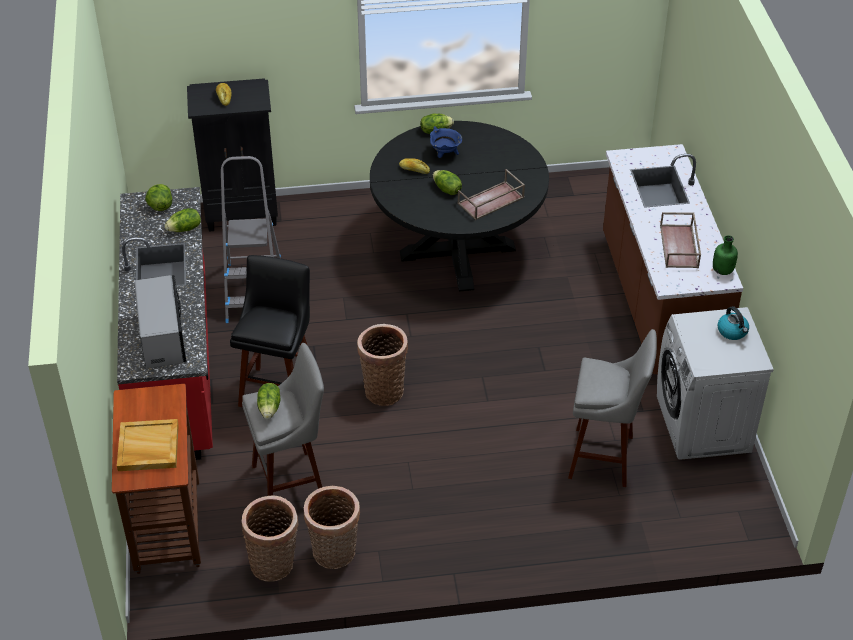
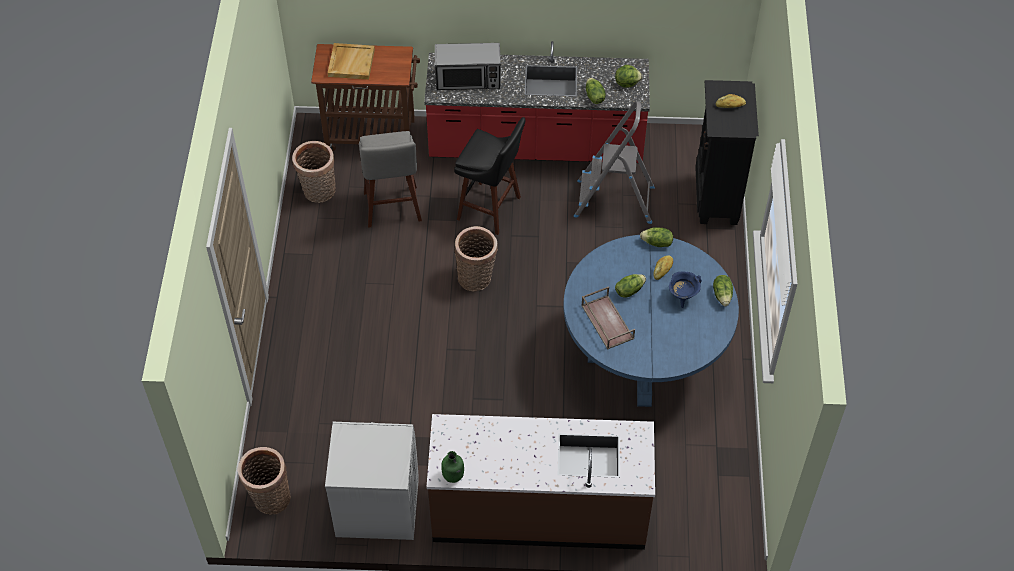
camera: 100 degrees right, 10 degrees up
(270, 408) = (387, 143): lettuce -> lettuce (657, 243)
(334, 554) = (316, 227): basket -> basket (269, 498)
(457, 251) = (643, 358): black dining table -> blue dining table
(604, 458) = (361, 421): grey stool -> none
(680, 247) = (494, 449): brown tray -> none
(732, 331) = (378, 467): kettle -> none

